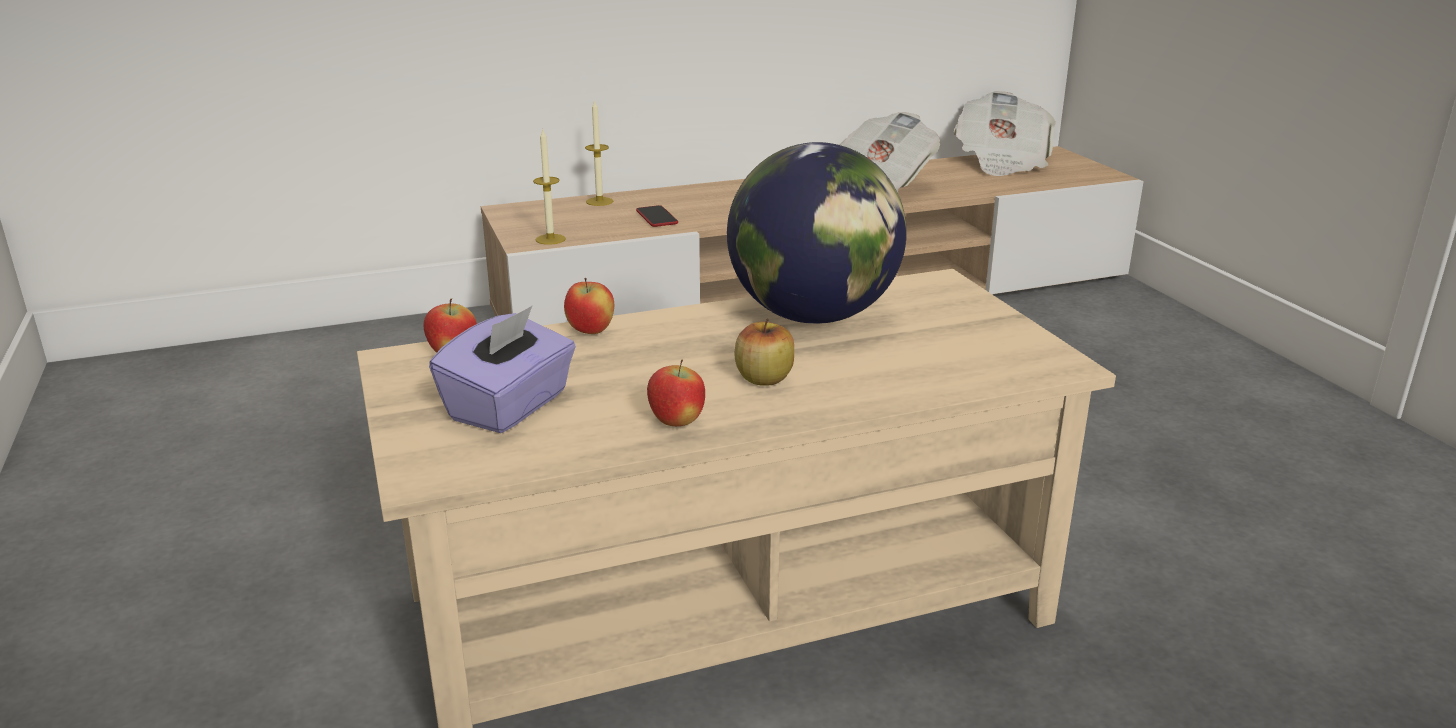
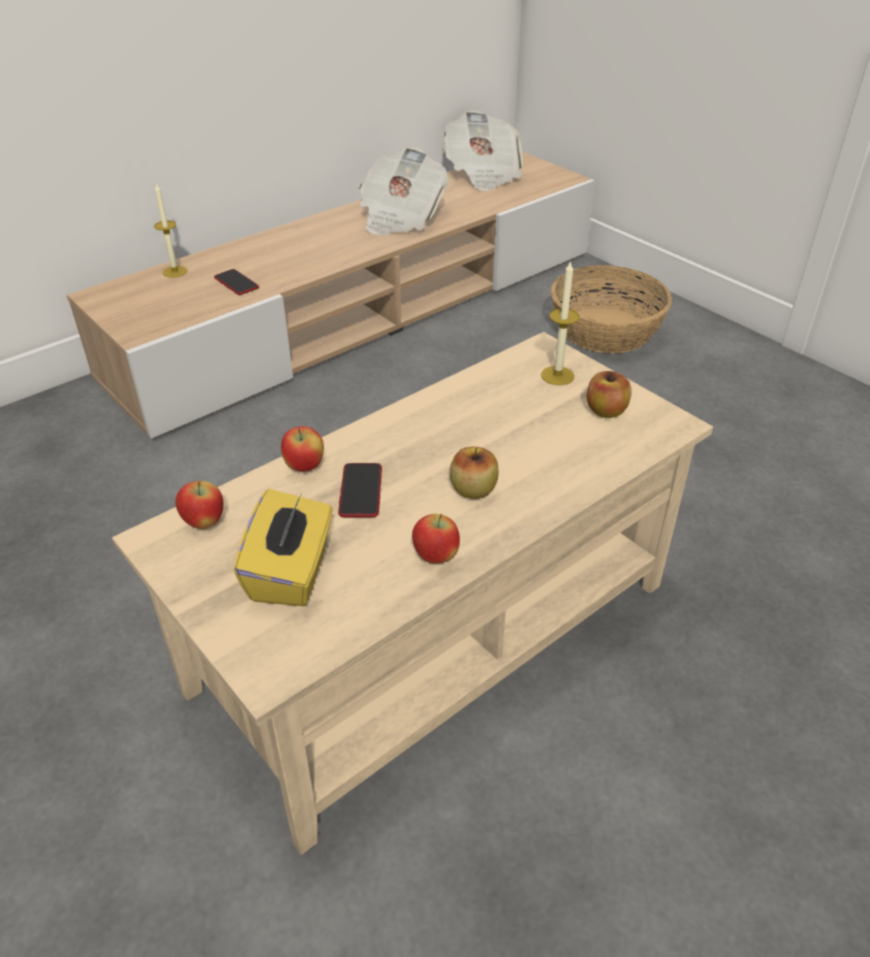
camera: 20 degrees left, 15 degrees up
(510, 406) = (291, 572): purple tissue box -> yellow tissue box
(550, 239) = (156, 326): candle -> candle (557, 375)
(635, 359) = (360, 491): none -> phone
(813, 316) = (471, 410): globe -> none
(980, 341) = (606, 411): none -> apple
(1117, 353) = (606, 331): none -> basket

